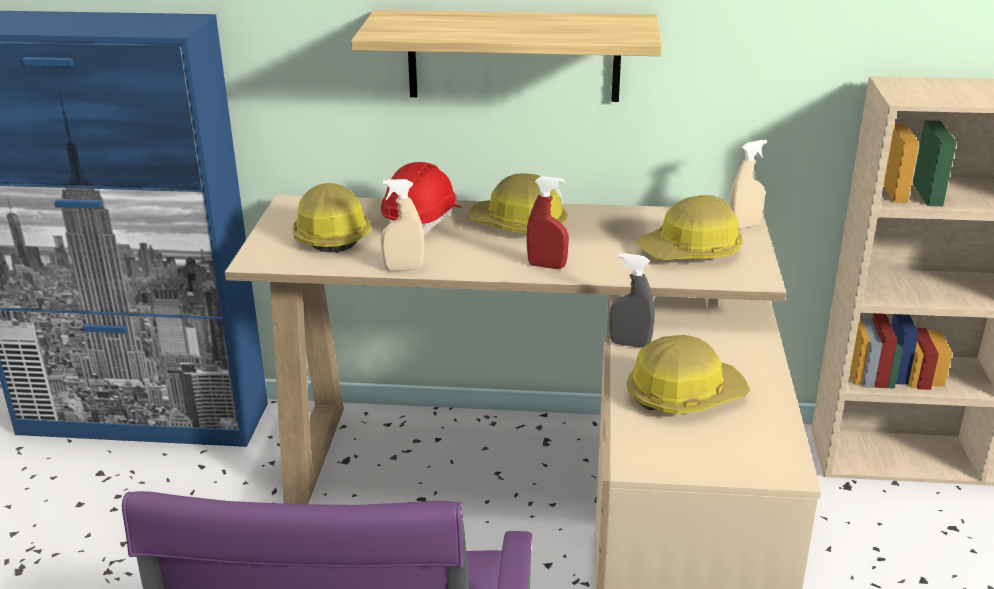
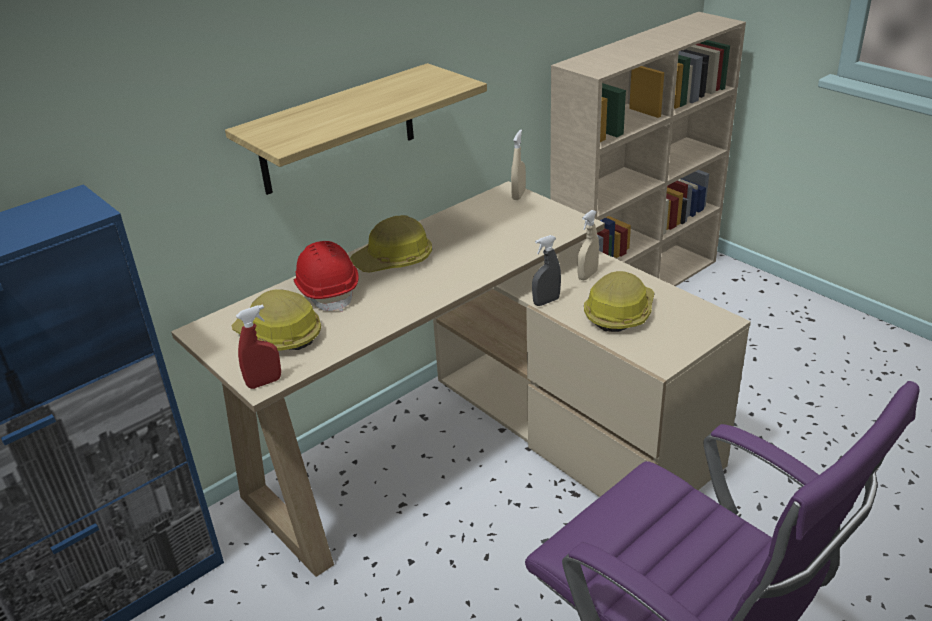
camera: 45 degrees left, 5 degrees up
(404, 268) = (379, 328): beige spray bottle -> beige spray bottle (587, 275)
(547, 266) = (461, 276): red spray bottle -> red spray bottle (264, 382)
(691, 252) = (521, 224): hard hat -> none

